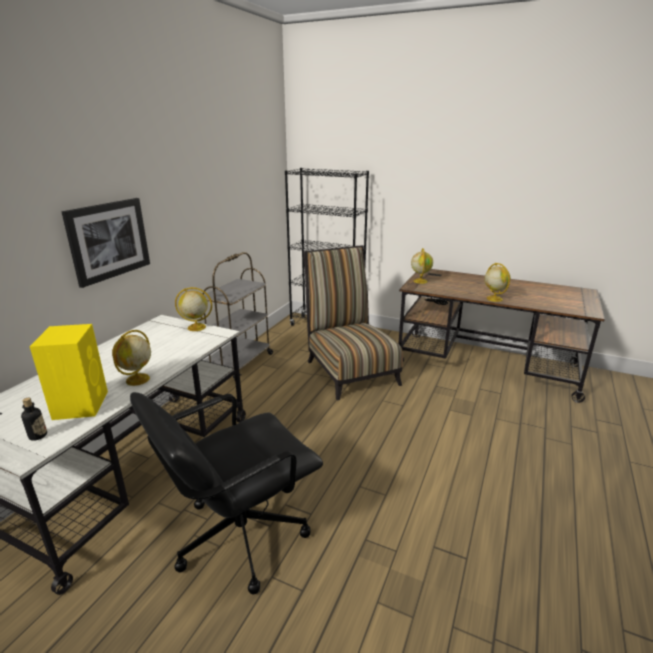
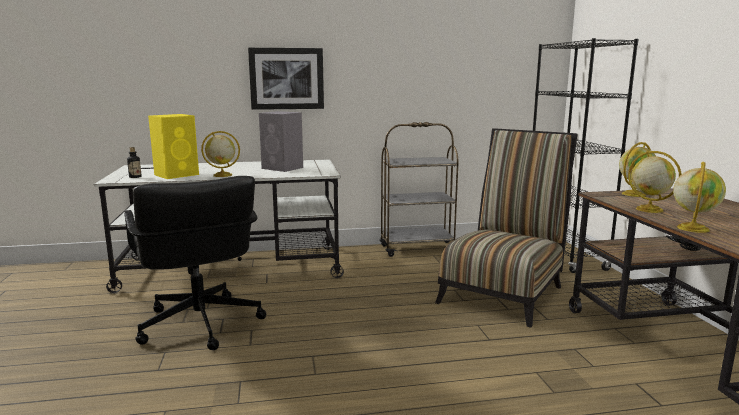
camera: 55 degrees right, 10 degrees down
(162, 343) = (283, 168): none -> grey speaker
(196, 327) = (323, 168): globe -> globe (648, 209)
(239, 535) = (200, 324): black office chair -> black office chair turned 135 degrees counterclockwise

